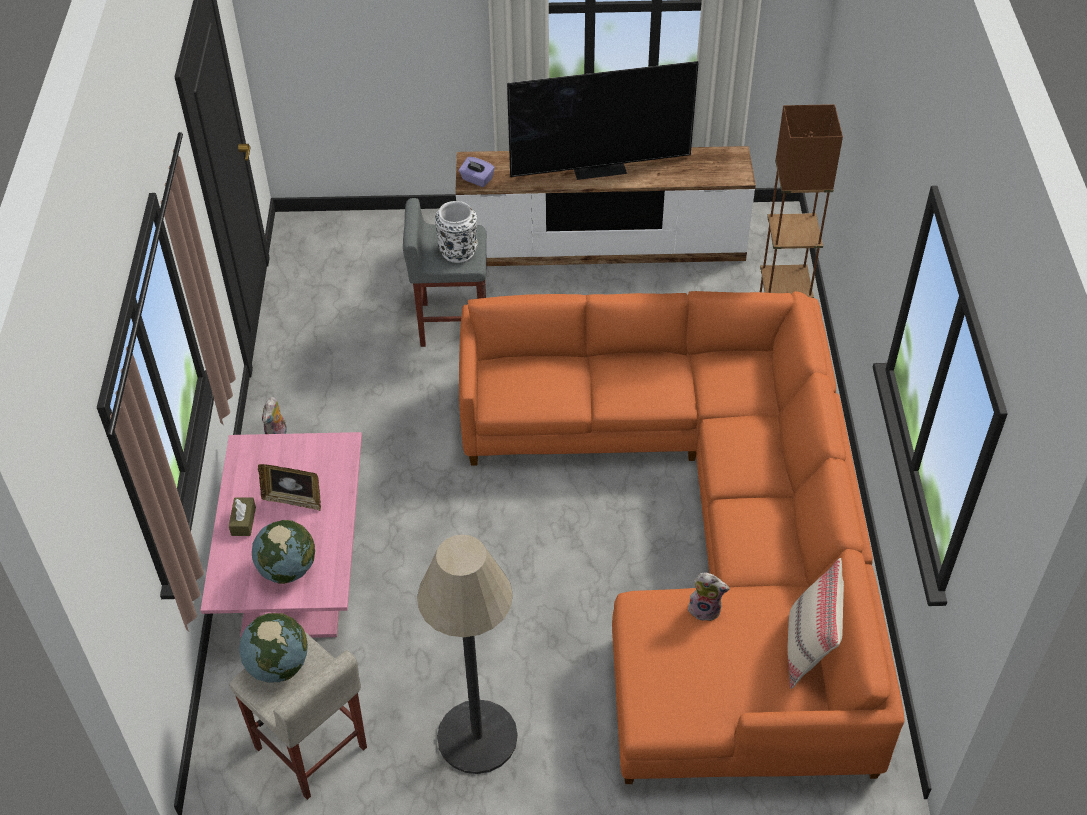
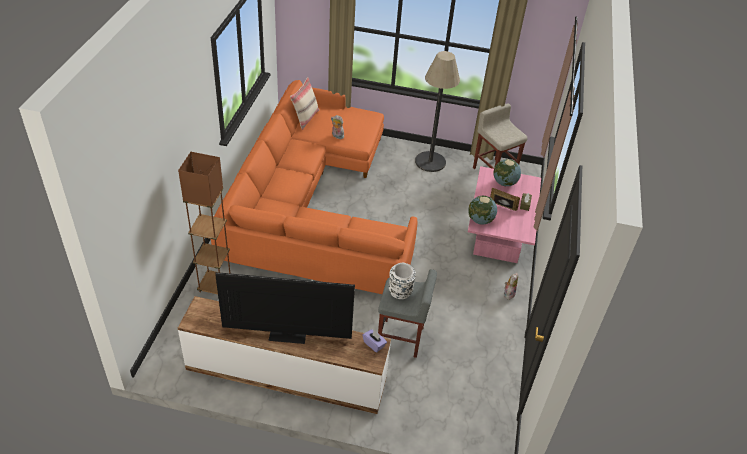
camera: 170 degrees left, 5 degrees down
(278, 665) = (508, 136): globe -> globe (480, 220)

